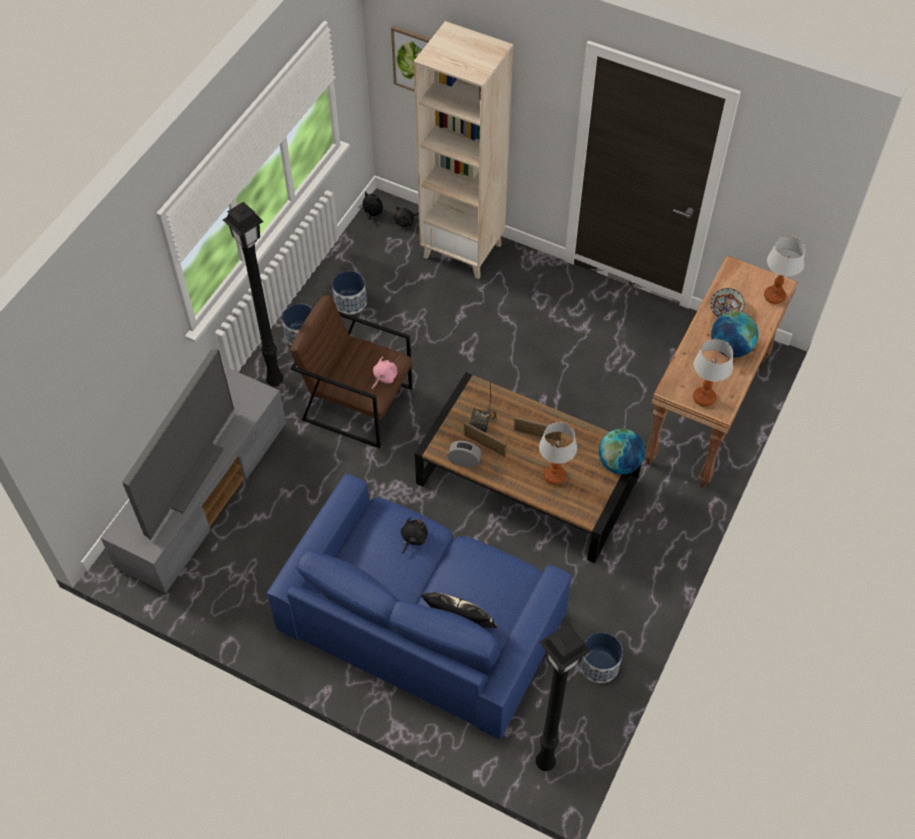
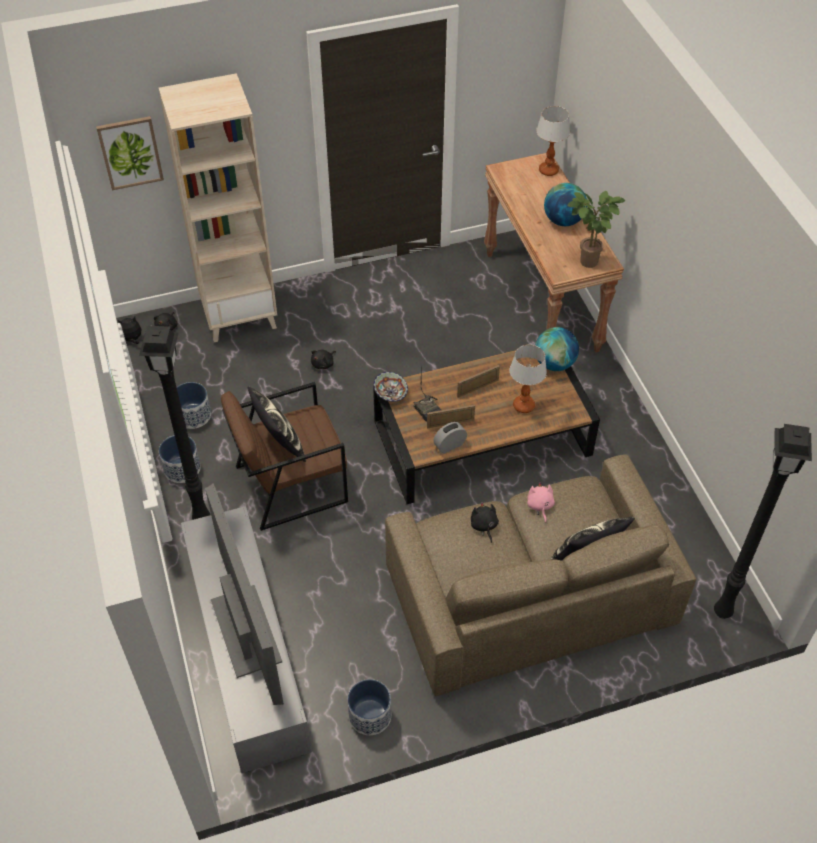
camera: 45 degrees left, 5 degrees down
(348, 364) = (280, 443): none -> pillow
(384, 377) = (320, 432): pink plush toy -> pink plush toy (540, 506)
(422, 620) = (529, 594): blue sofa -> brown sofa
(480, 332) = (323, 364): none -> black plush toy
(599, 665) = (676, 518): planter -> planter (370, 716)
(703, 398) = (587, 263): table lamp -> potted plant
(725, 310) = (529, 200): bowl -> bowl (390, 393)

